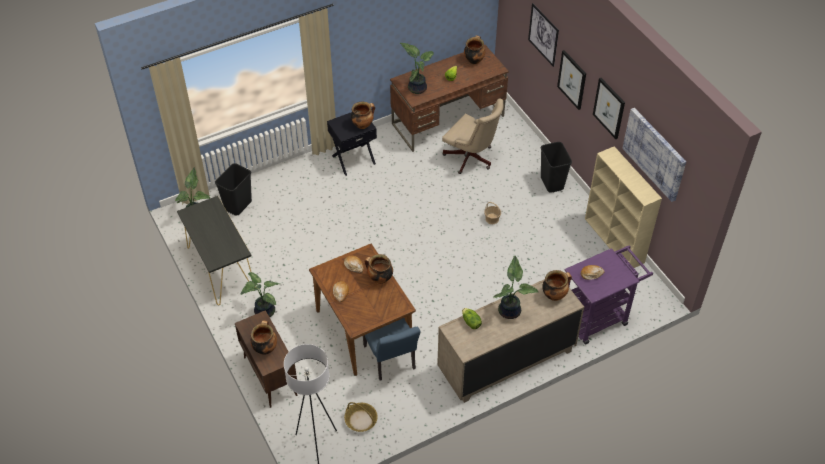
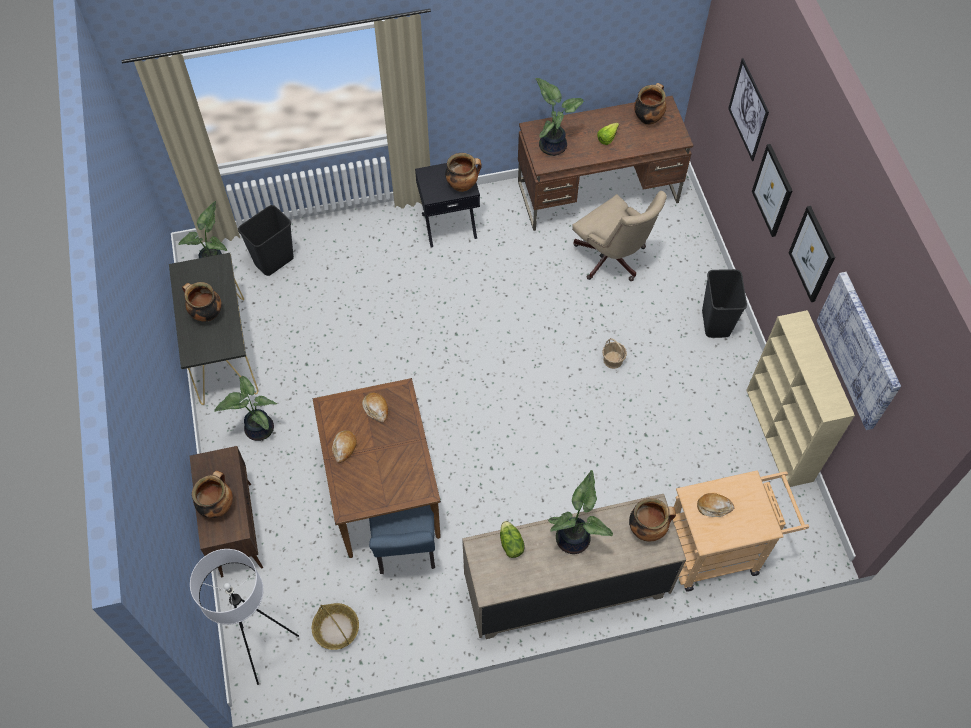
camera: 15 degrees right, 10 degrees up
(379, 279) = (405, 438): cooking pot -> cooking pot (206, 314)
(598, 316) = (719, 550): purple cart -> beige cart

